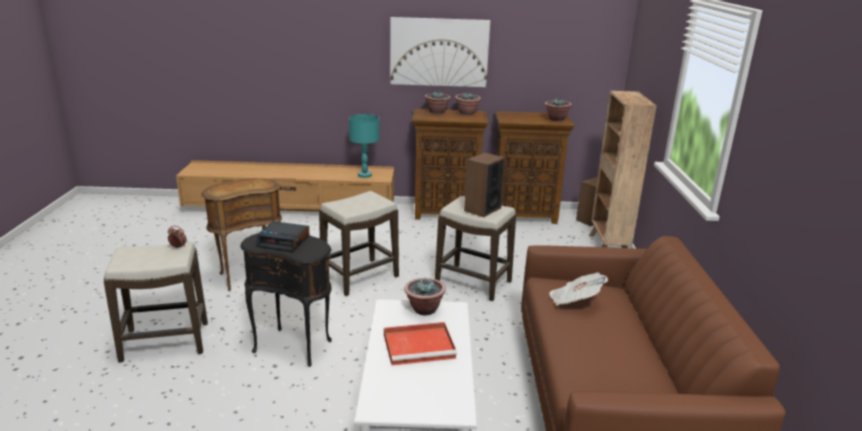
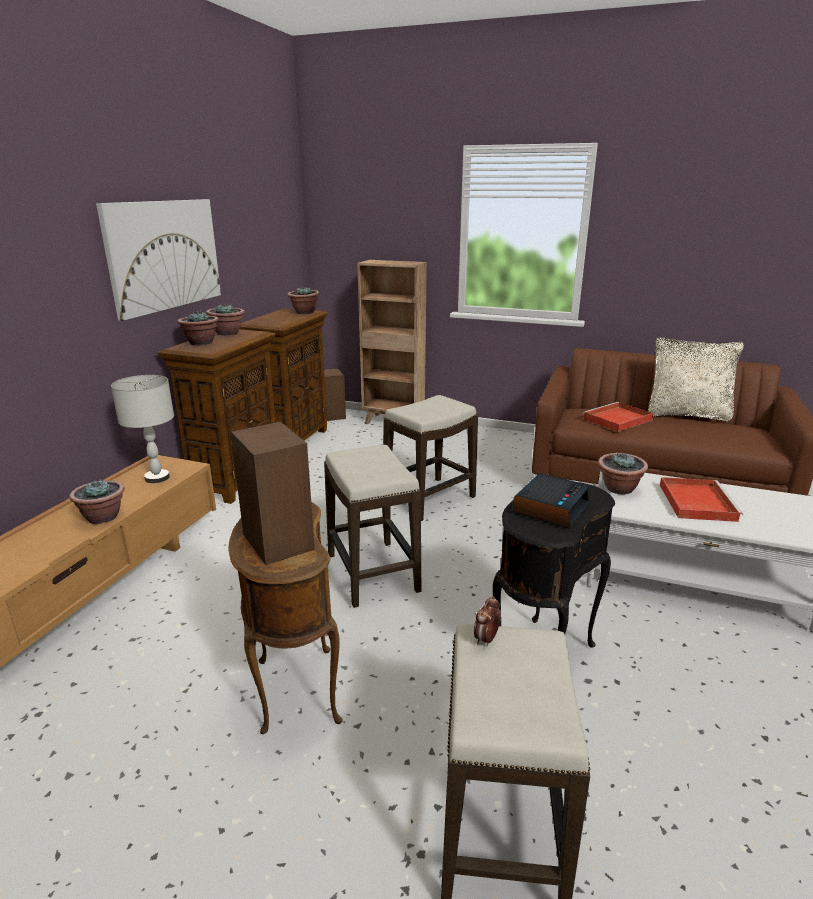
camera: 70 degrees left, 0 degrees up
(316, 176) = (103, 517): none -> potted plant
(364, 175) = (156, 478): turquoise table lamp -> grey table lamp
(482, 209) = (437, 406): speaker -> speaker (277, 542)
(575, 301) = (617, 420): newspaper -> red tray
(648, 350) = (688, 416): none -> beige pillow

